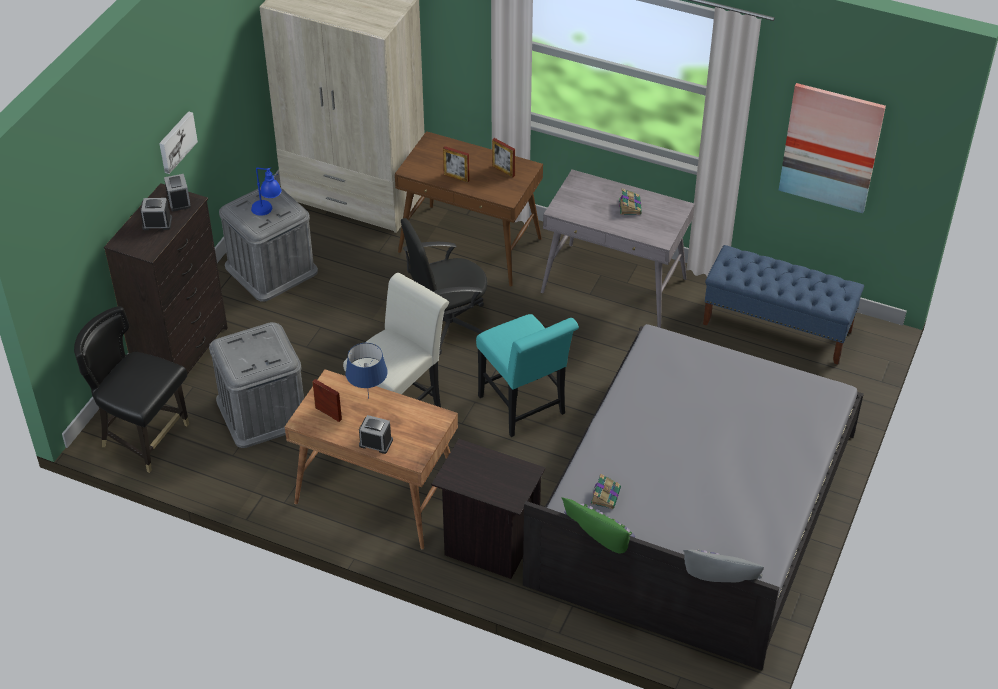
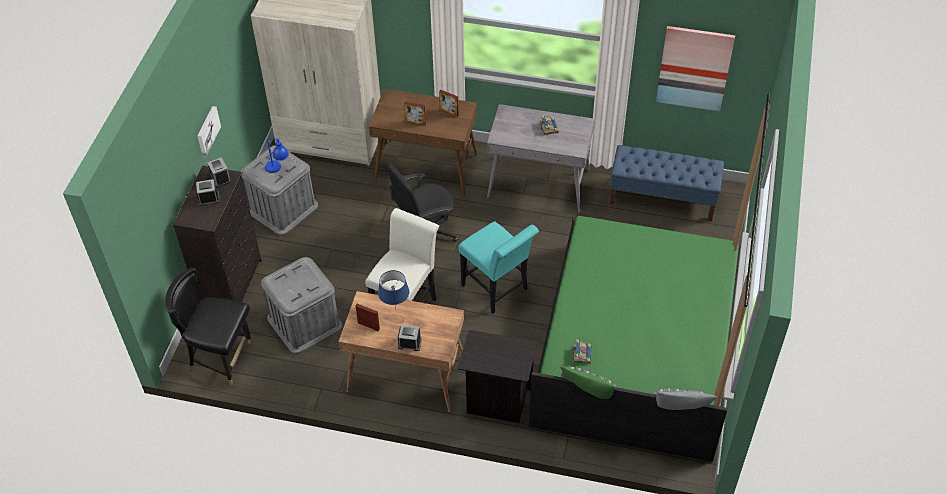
camera: 10 degrees left, 5 degrees up
(695, 508) = (637, 346): grey bed -> green bed

